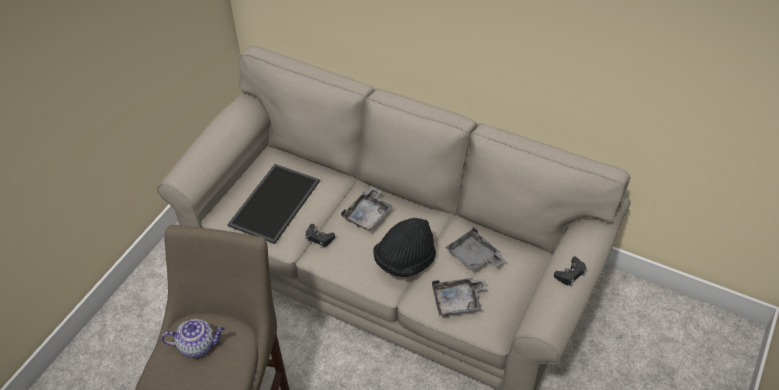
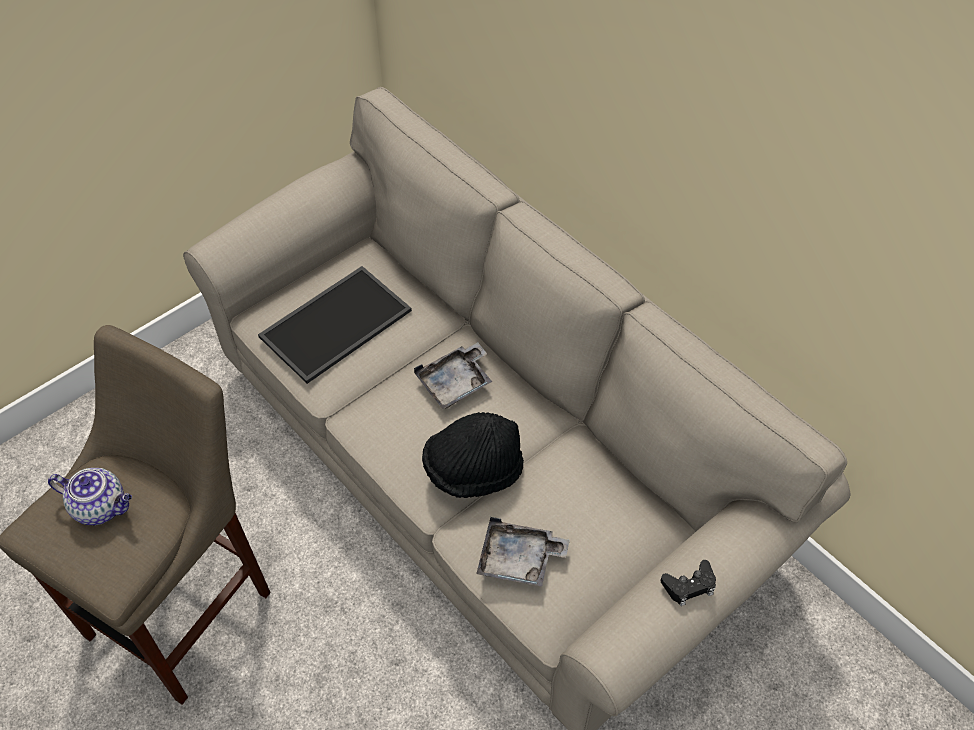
camera: 20 degrees right, 5 degrees up
(319, 238) = (371, 395): black game controller -> none
(474, 257) = (575, 499): grey tray -> none

